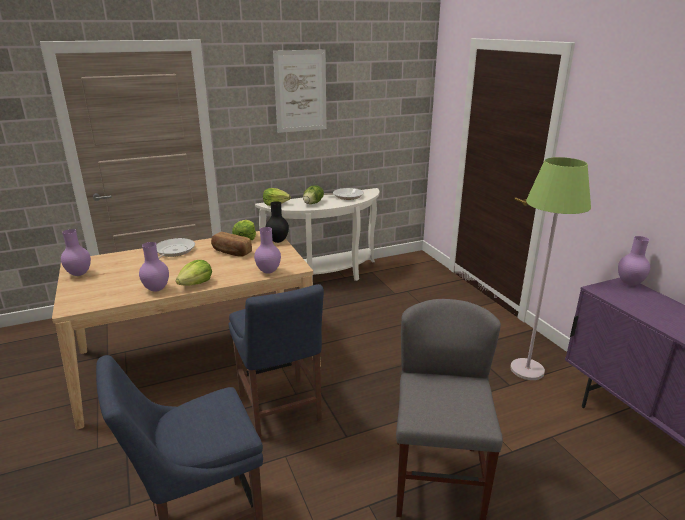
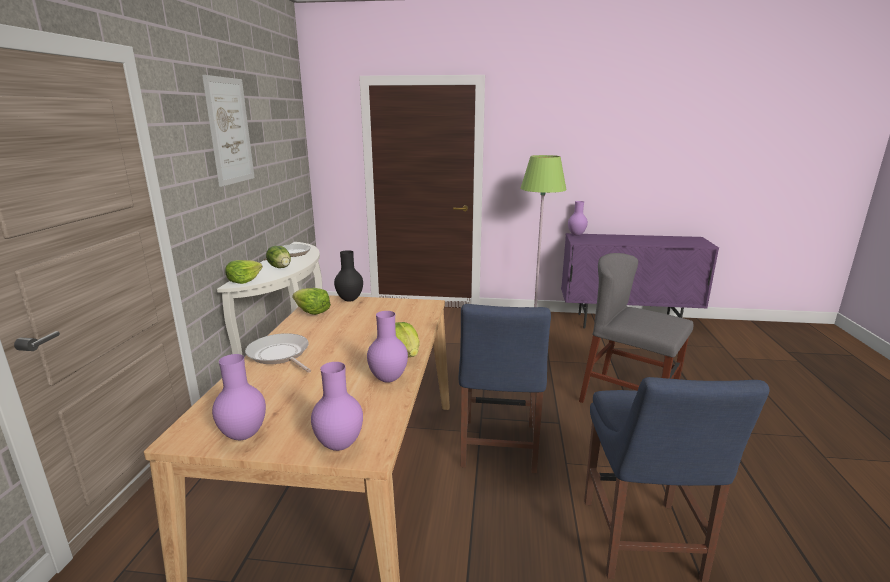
camera: 60 degrees left, 5 degrees down
(231, 252) = (341, 324): bread -> none
(269, 271) = (421, 316): purple vase -> purple vase (339, 444)
(280, 410) = (498, 448): blue chair -> blue chair turned 90 degrees clockwise

